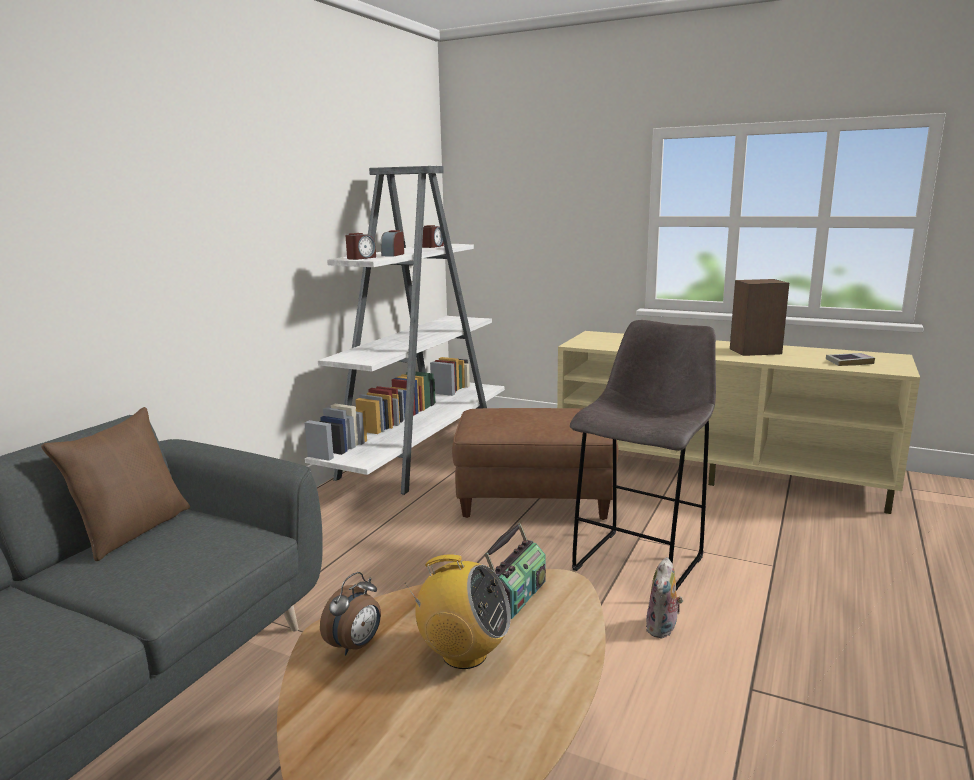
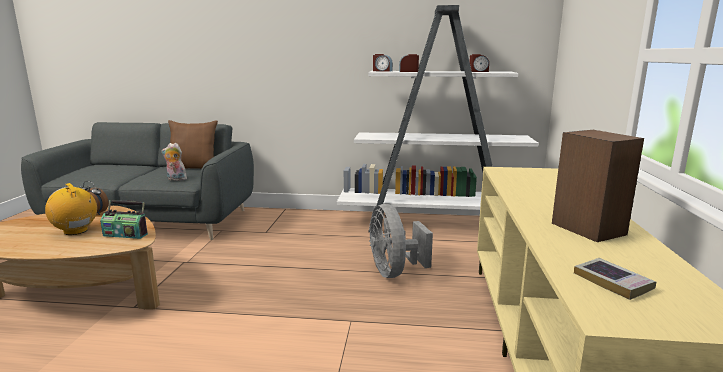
camera: 70 degrees right, 0 degrees up
(463, 654) = (76, 231): radio -> radio turned 135 degrees clockwise
(535, 499) = (394, 271): brown ottoman -> grey fan
(640, 561) = (312, 324): grey stool -> none
(663, 629) = (215, 341): plush toy -> plush toy (175, 179)

